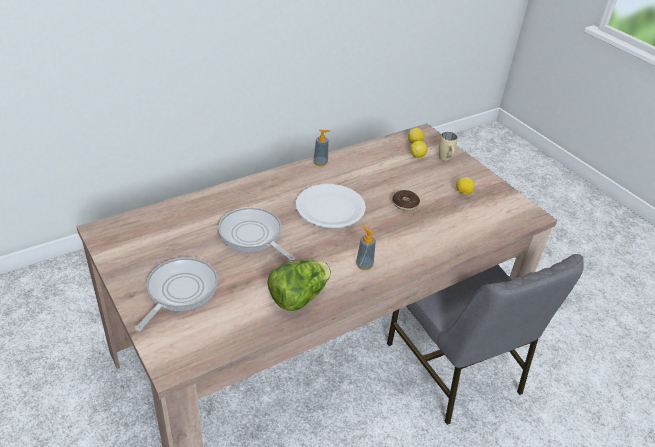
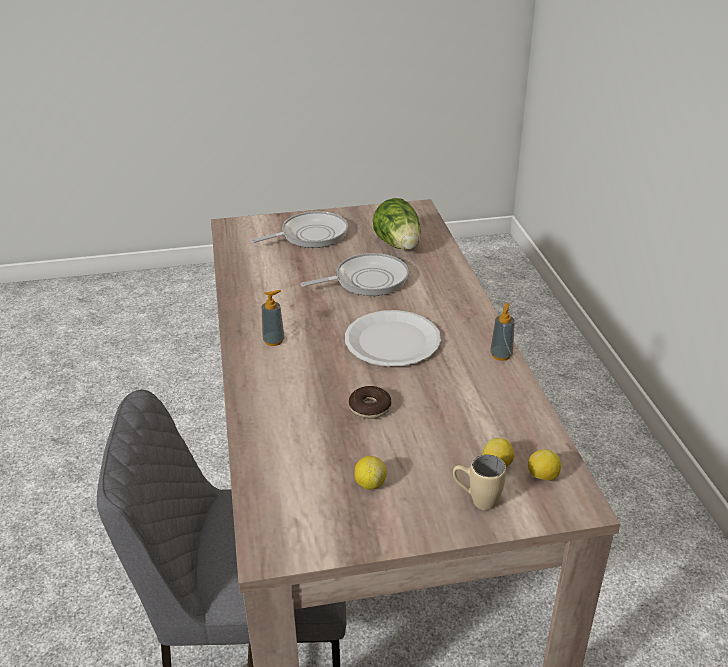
camera: 115 degrees right, 5 degrees down
(179, 291) = (310, 235): frying pan -> frying pan turned 75 degrees counterclockwise
(298, 297) = (258, 290): lettuce -> lettuce (399, 245)

